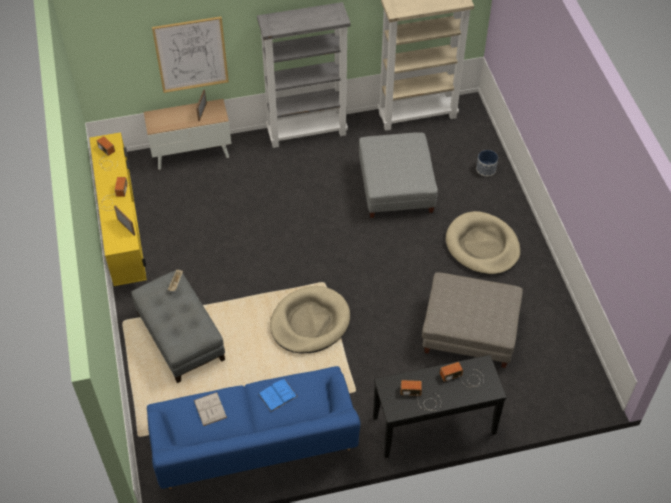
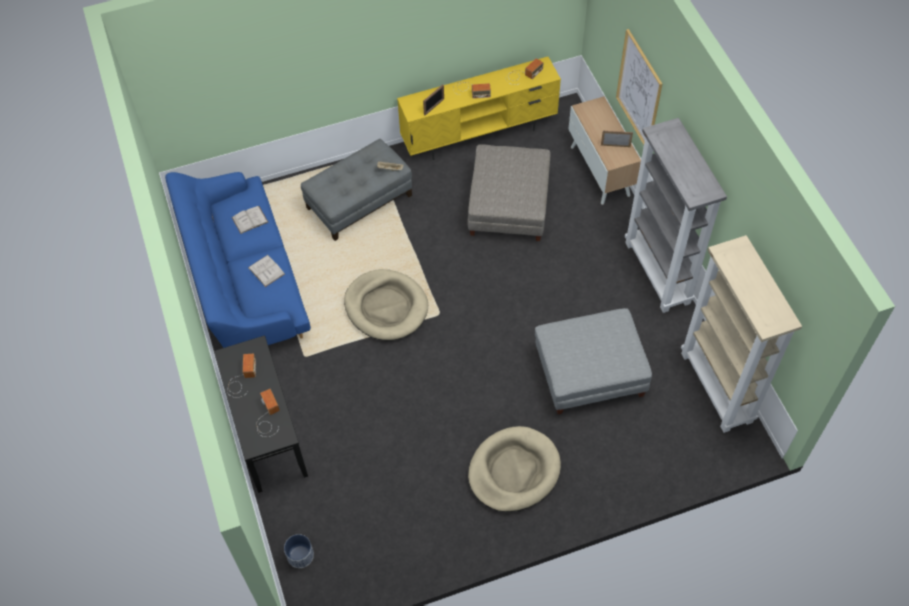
camera: 85 degrees right, 5 degrees up
(277, 395) = (266, 270): blue book -> white book
(469, 331) = (388, 461): grey ottoman -> grey ottoman (508, 205)
(485, 169) = (640, 471): planter -> planter (300, 555)

